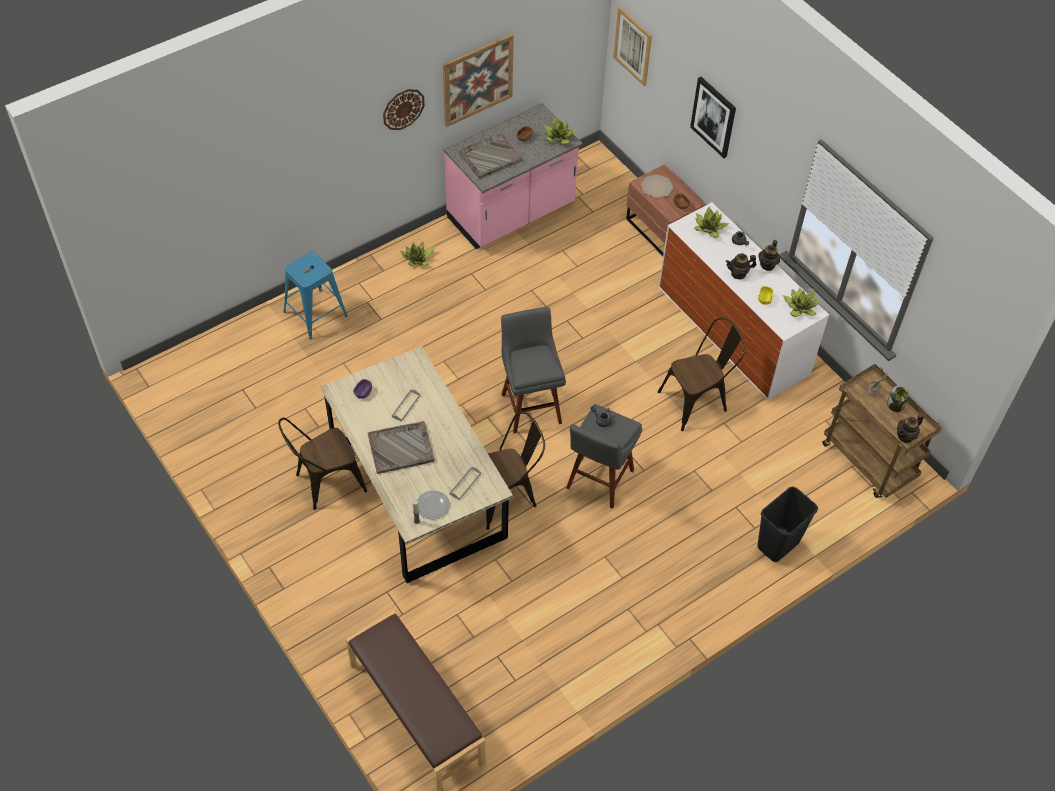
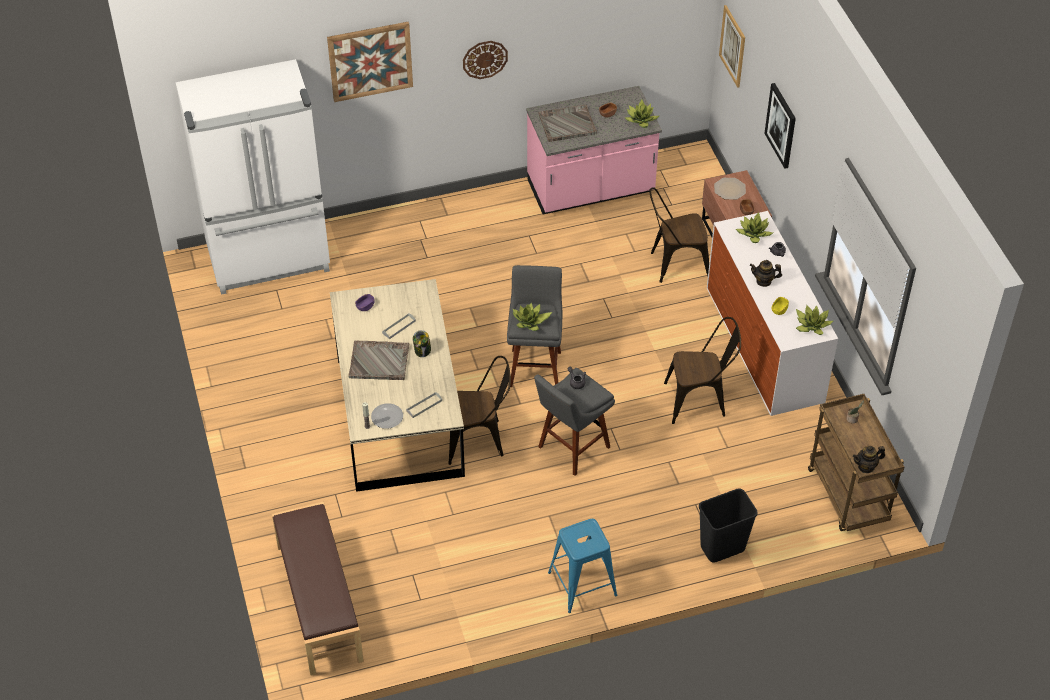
camera: 20 degrees right, 5 degrees down
(223, 359) = (269, 259): none -> white fridge
(315, 314) = (368, 239): blue stool -> blue stool (582, 583)
(325, 483) = (317, 388): brown chair -> brown chair (674, 264)
(418, 259) = (484, 211): potted plant -> potted plant (530, 322)
(477, 80) = (567, 47): picture -> picture (370, 61)
(767, 265) = (796, 280): teapot -> none
(895, 405) = (869, 436): jar -> jar (422, 350)

